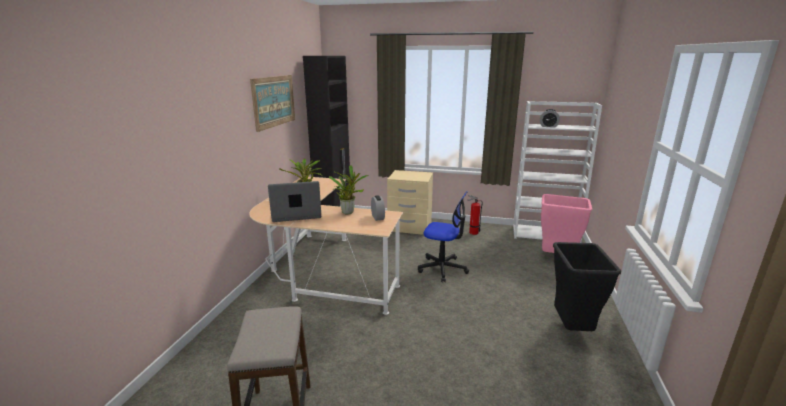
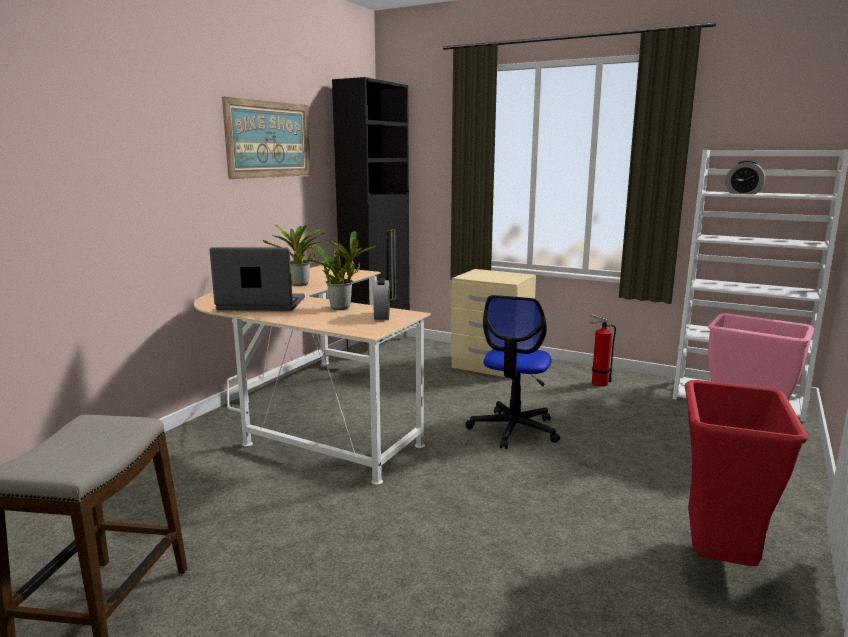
camera: 15 degrees right, 5 degrees down
(442, 268) = (513, 430): office chair -> office chair turned 75 degrees clockwise
(572, 329) = (719, 561): black trash can -> red trash can

